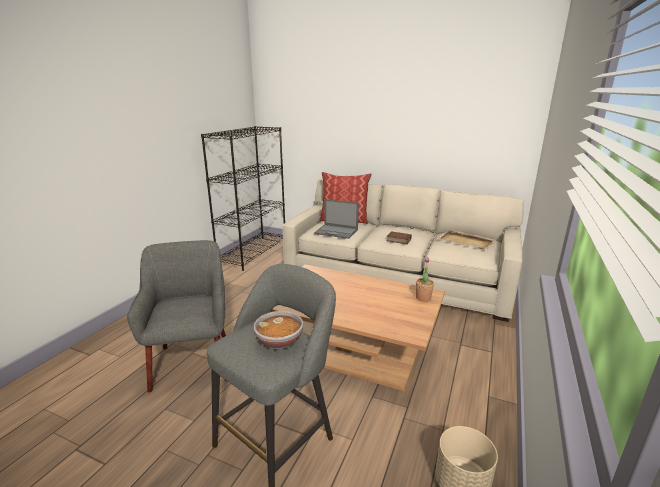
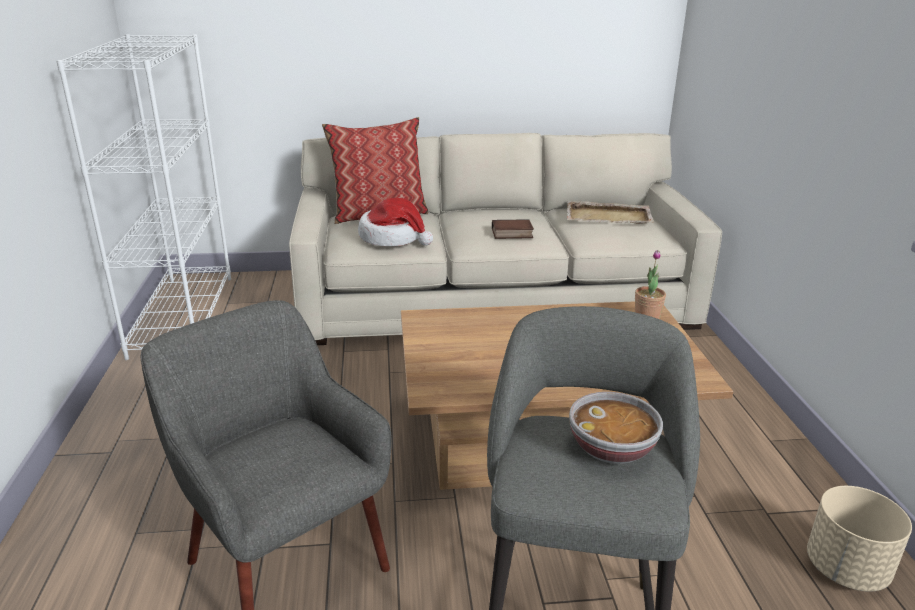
camera: 30 degrees left, 5 degrees up
(253, 252) = (183, 314): black bookcase -> white bookcase
(336, 231) = (393, 238): laptop -> hat

